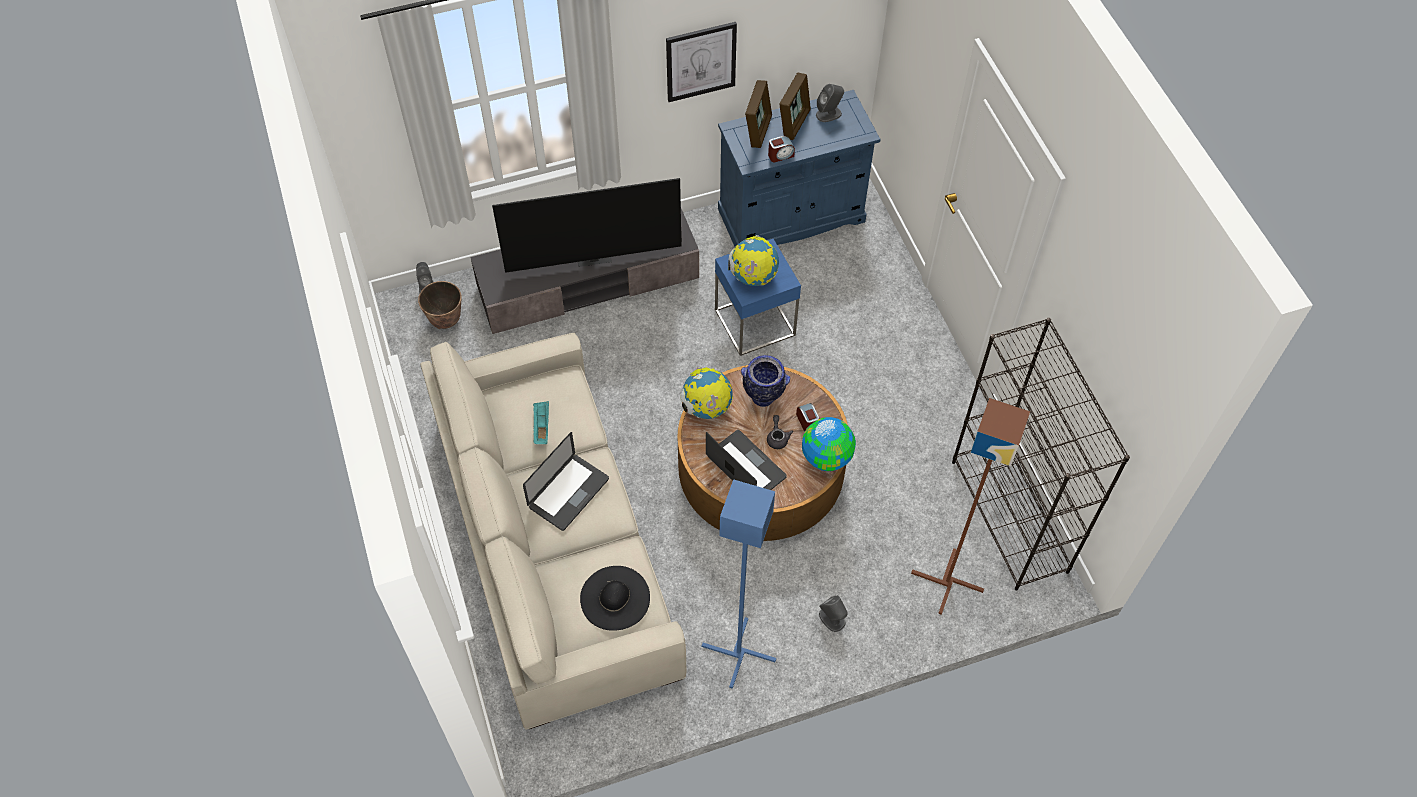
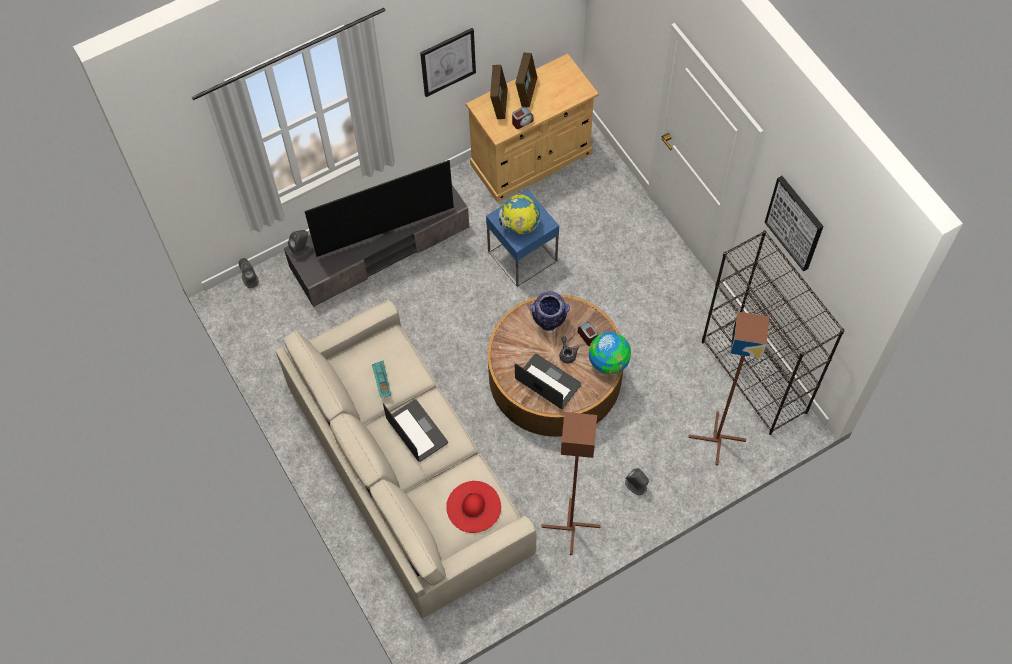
camera: 10 degrees left, 5 degrees up
(445, 320) = (271, 302): planter -> none
(568, 493) = (417, 431): laptop -> laptop turned 60 degrees counterclockwise
(615, 598) = (473, 507): black hat -> red hat
(706, 407) = (506, 340): globe -> none
(739, 654) = (571, 527): blue floor lamp -> brown floor lamp
(791, 216) = (531, 159): blue cabinet -> beige cabinet
(829, 114) = (552, 78): grey speaker -> grey speaker (301, 250)
(1088, 307) = (795, 223): none -> picture

